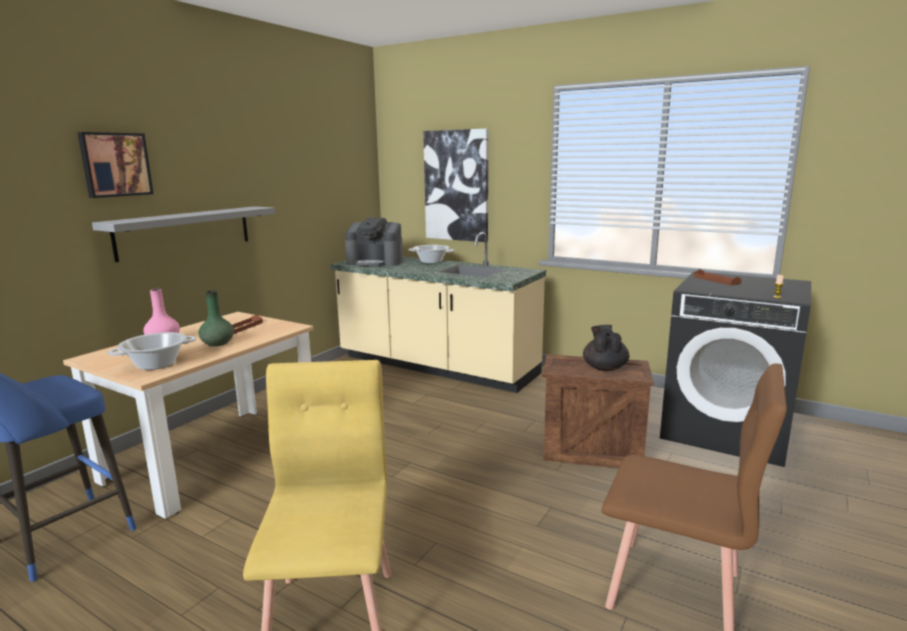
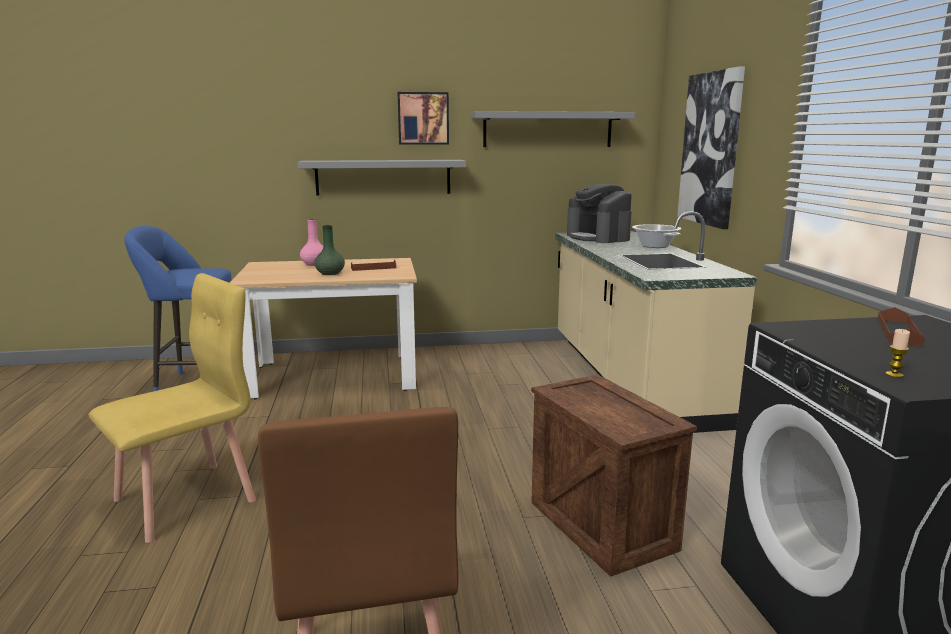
camera: 50 degrees right, 0 degrees up
(115, 164) = (325, 114): picture -> picture (423, 118)
(156, 364) = (268, 275): cooking pot -> none
(314, 174) = (548, 129): none -> grey shelf
(604, 368) = (614, 409): black teapot -> none

